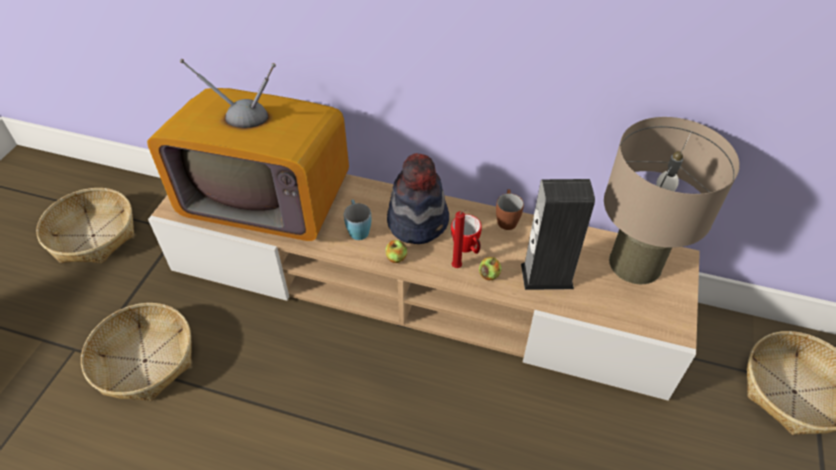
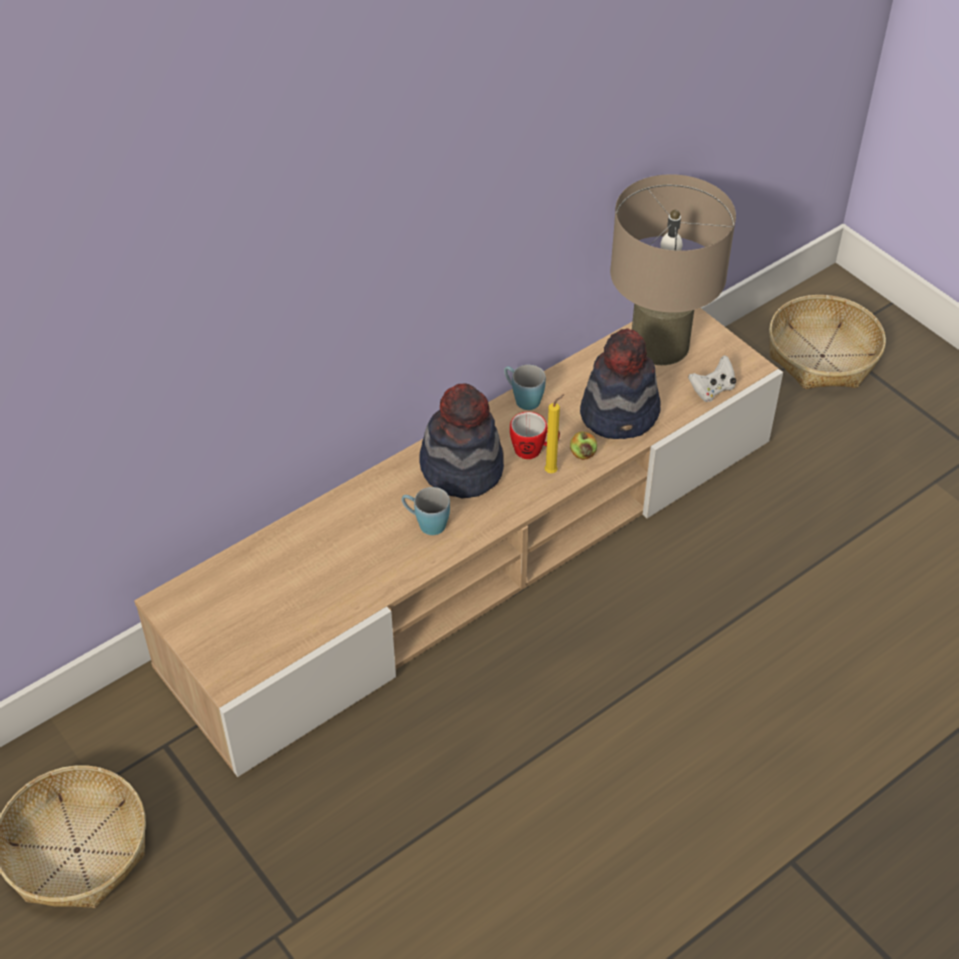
camera: 55 degrees left, 0 degrees up
(145, 360) = (359, 861): basket -> none
(267, 200) = (303, 582): television -> none
(396, 258) = (496, 512): apple -> none
(458, 267) = (552, 471): red candle -> yellow candle
(506, 218) = (522, 398): brown mug -> blue mug
(547, 276) = (620, 413): speaker -> hat
(626, 318) = (712, 390): none -> white game controller

